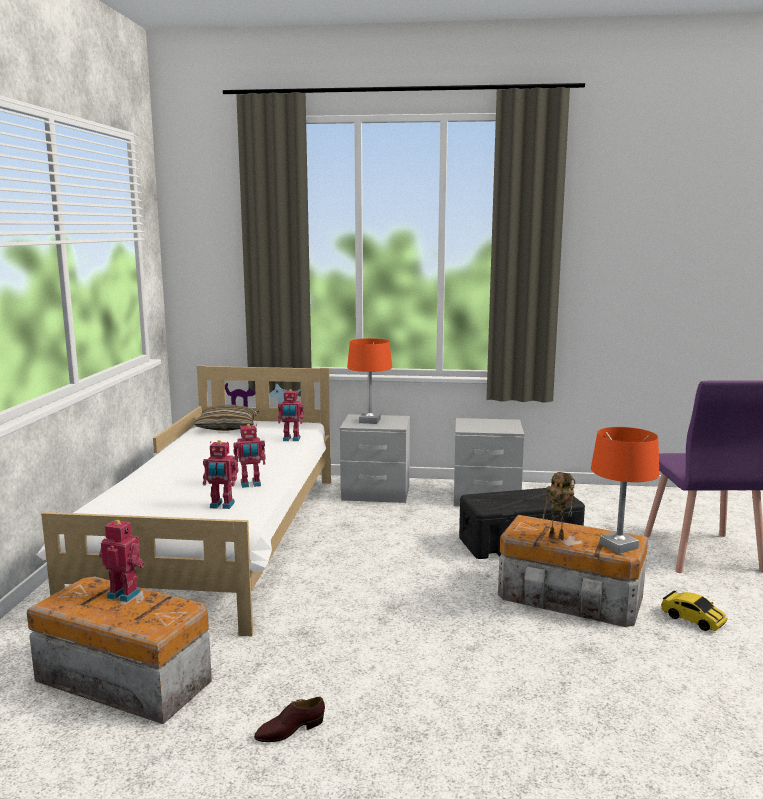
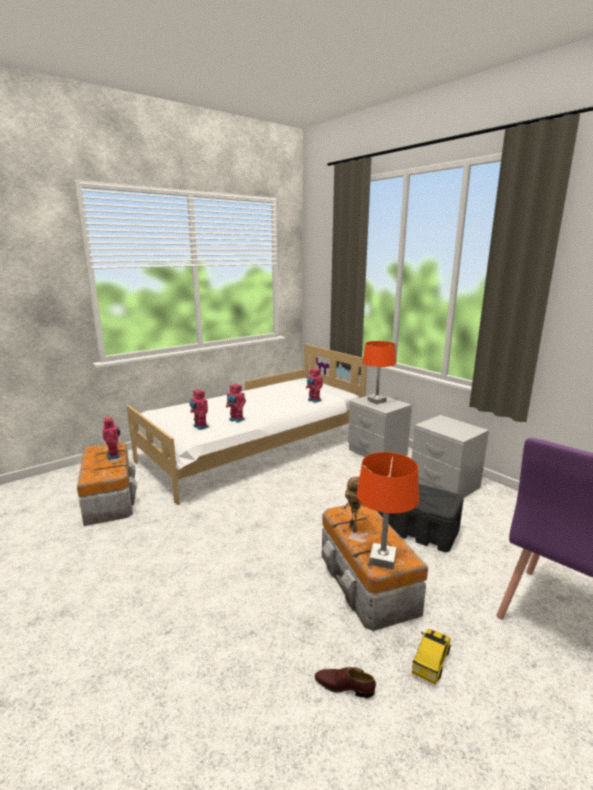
camera: 45 degrees right, 5 degrees up
(227, 427) = (301, 384): pillow -> none
(290, 730) = (107, 560): brown shoe -> brown shoe (344, 686)
(692, 619) = (431, 660): toy car -> toy car turned 150 degrees counterclockwise

